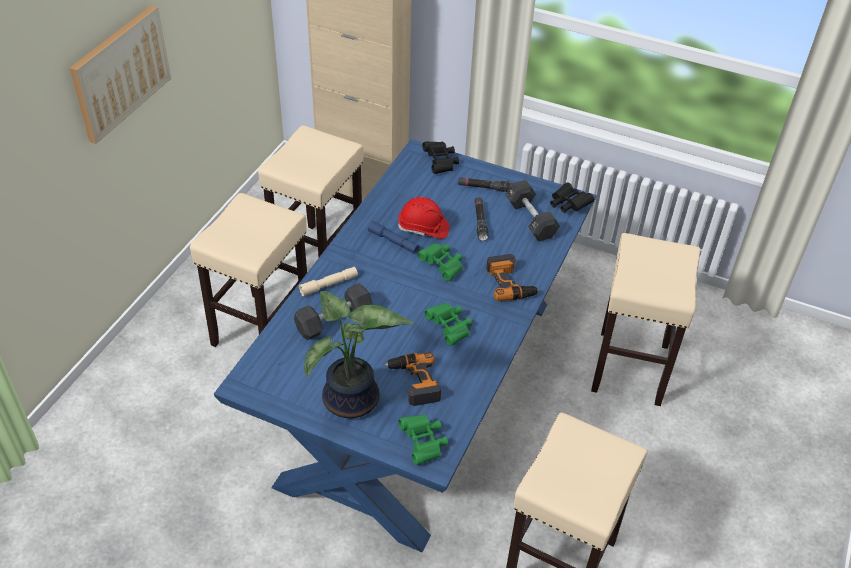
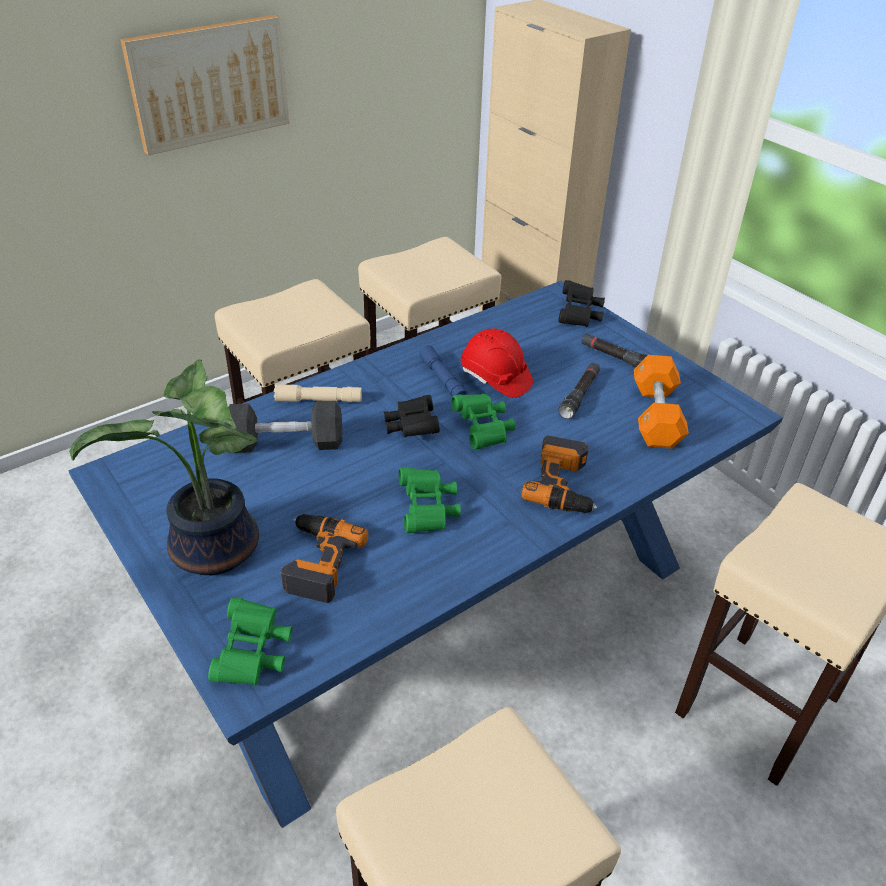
camera: 30 degrees right, 5 degrees down
(530, 220) = (656, 416): black dumbbell -> orange dumbbell
(568, 205) = (728, 416): black binoculars -> black binoculars (412, 427)

